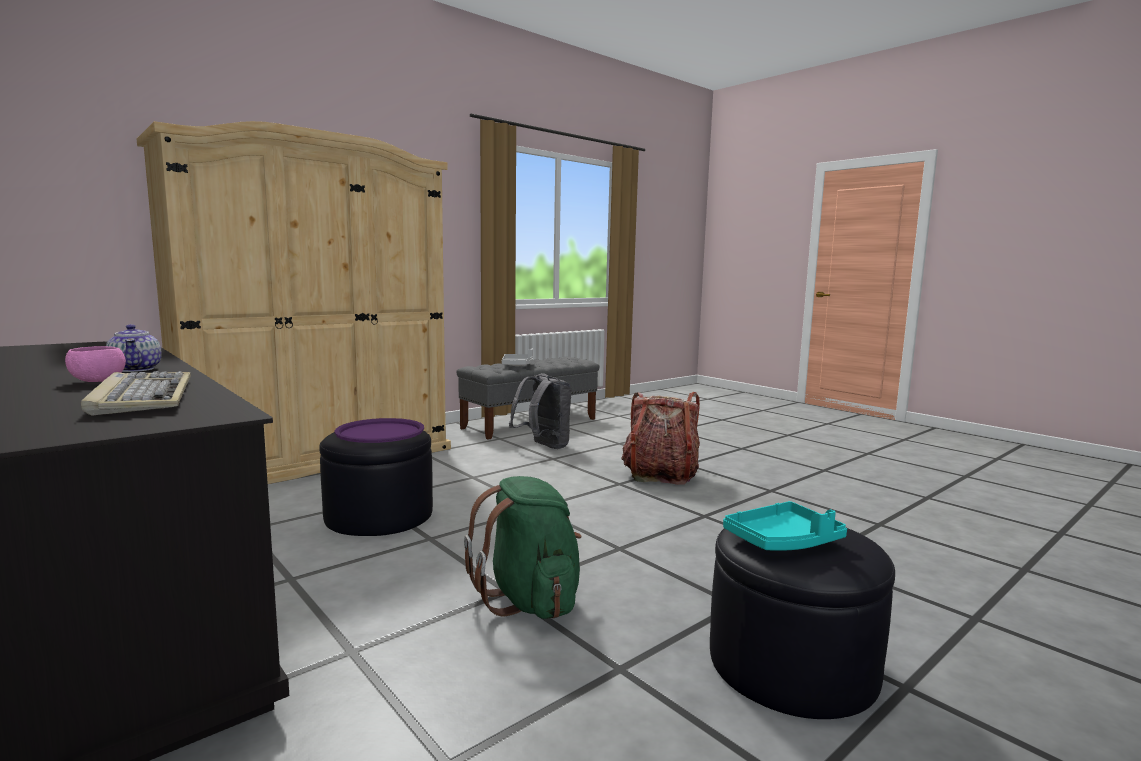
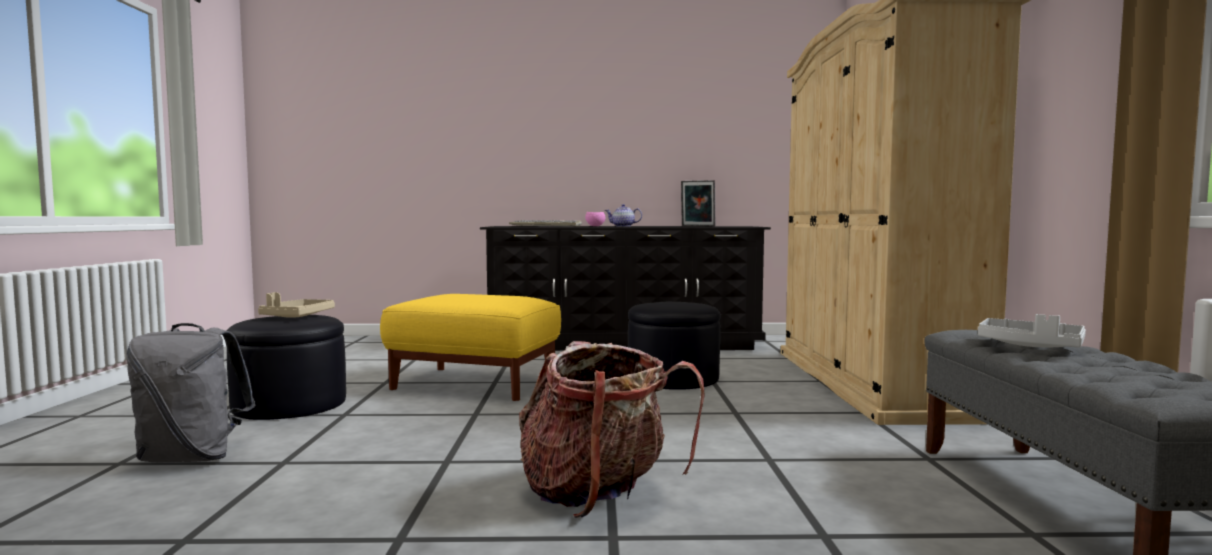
camera: 130 degrees right, 5 degrees down
(52, 355) = (697, 226): none -> picture frame
(380, 432) = (671, 304): purple tray -> none
(530, 600) = (475, 383): green backpack -> yellow ottoman
(543, 446) = (848, 471): grey backpack -> grey backpack (193, 458)
(783, 541) = (297, 316): turquoise tray -> beige tray

